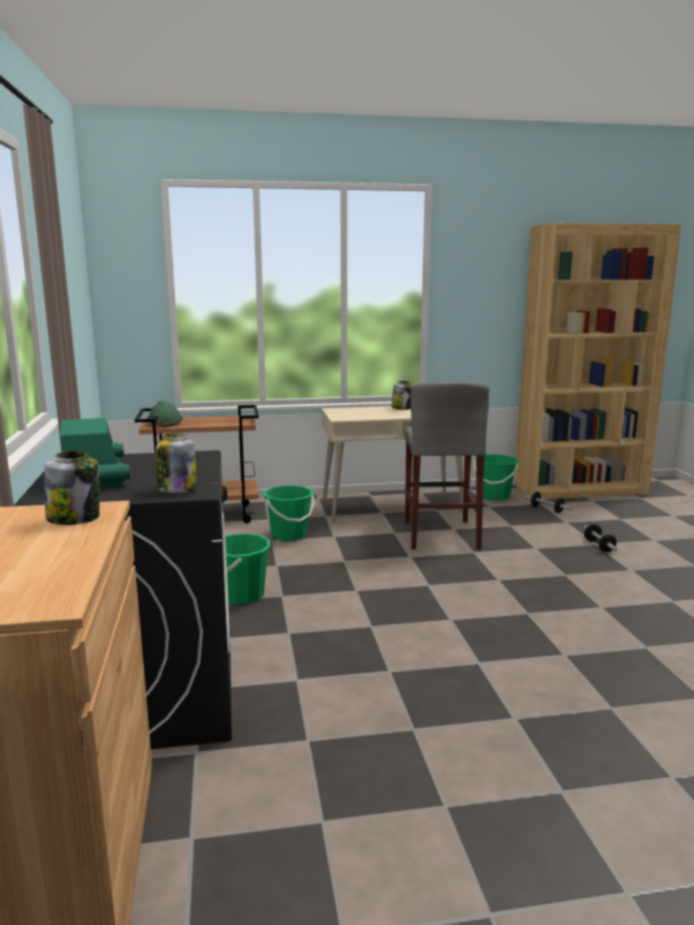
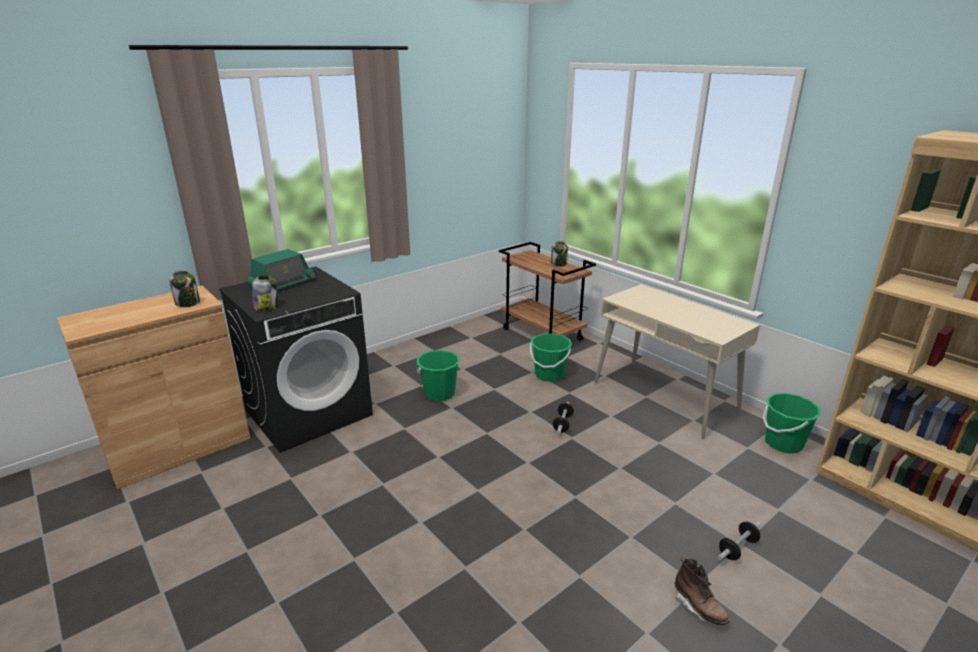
camera: 60 degrees right, 10 degrees up
(164, 422) = (527, 257): green hard hat -> none
(402, 408) = (698, 310): jar -> jar (559, 264)
(440, 534) = (637, 439): grey stool -> none
(546, 509) = (797, 487): dumbbell -> dumbbell (562, 424)
(652, 576) = (699, 607): none -> brown boot

